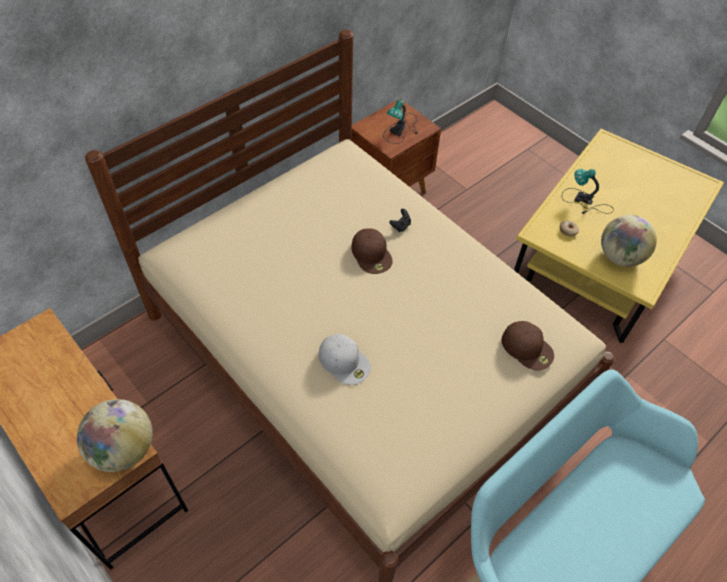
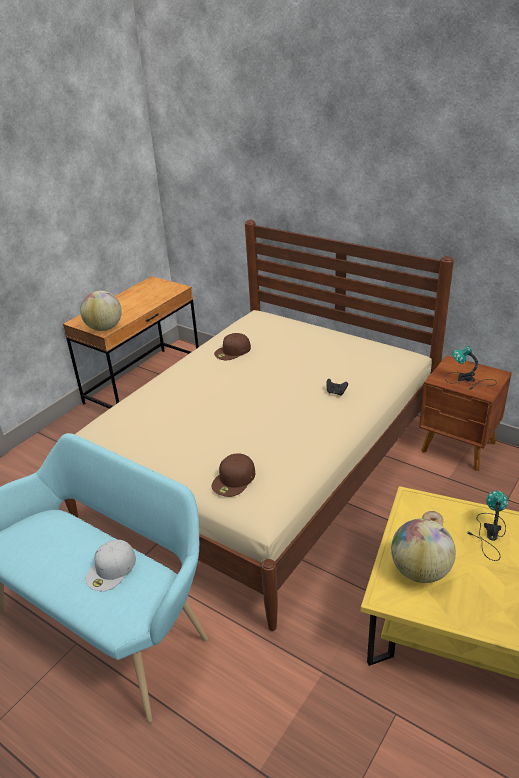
camera: 80 degrees right, 20 degrees down
(345, 361) = (190, 391): white cap -> white cap (111, 569)
(372, 254) = (296, 384): brown cap -> brown cap (232, 351)

